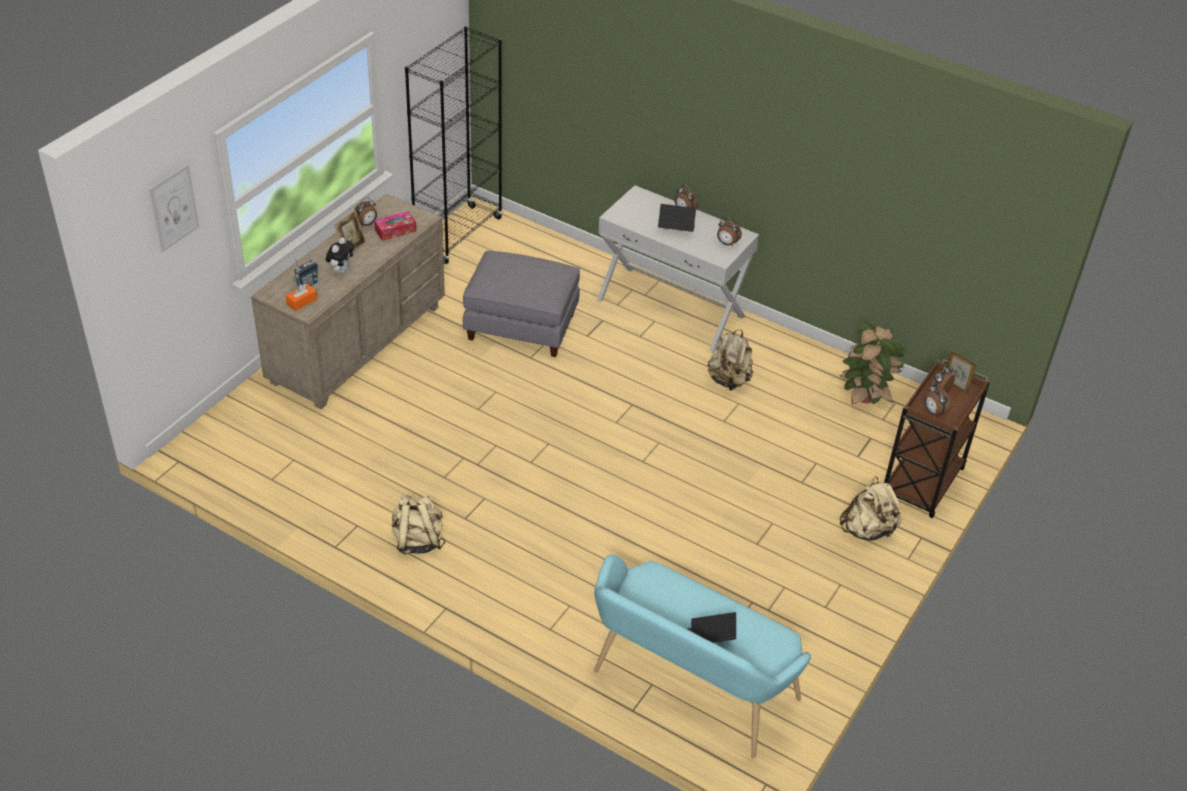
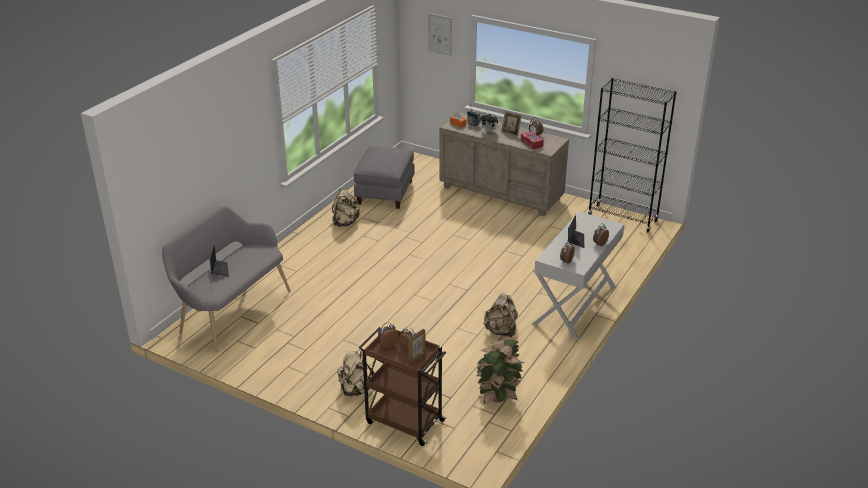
camera: 90 degrees right, 10 degrees down
(522, 326) = (535, 246): grey ottoman -> grey ottoman (385, 193)
(688, 690) = (231, 311): turquoise bench -> grey bench

